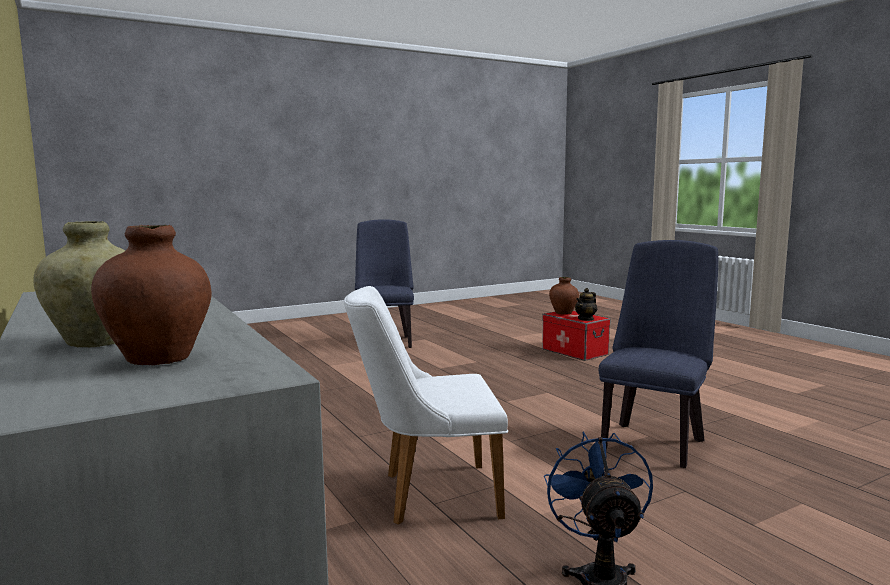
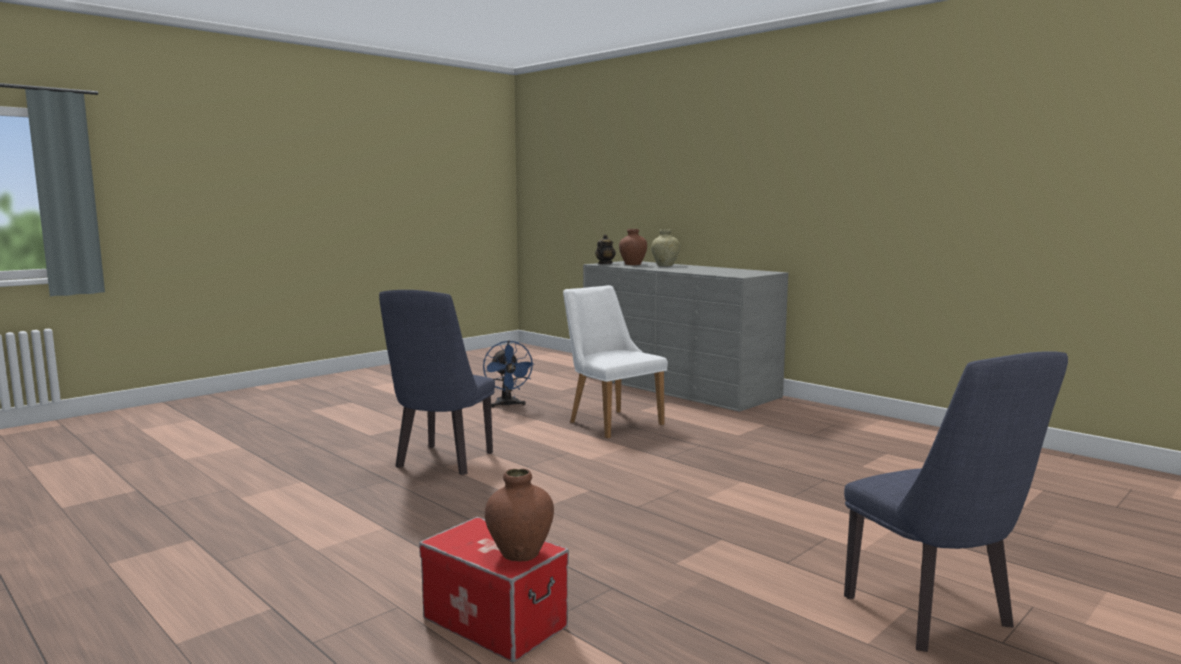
camera: 165 degrees right, 0 degrees up
(428, 494) = (609, 421): white chair -> white chair turned 105 degrees counterclockwise
(586, 319) = (473, 530): teapot -> teapot (605, 264)

